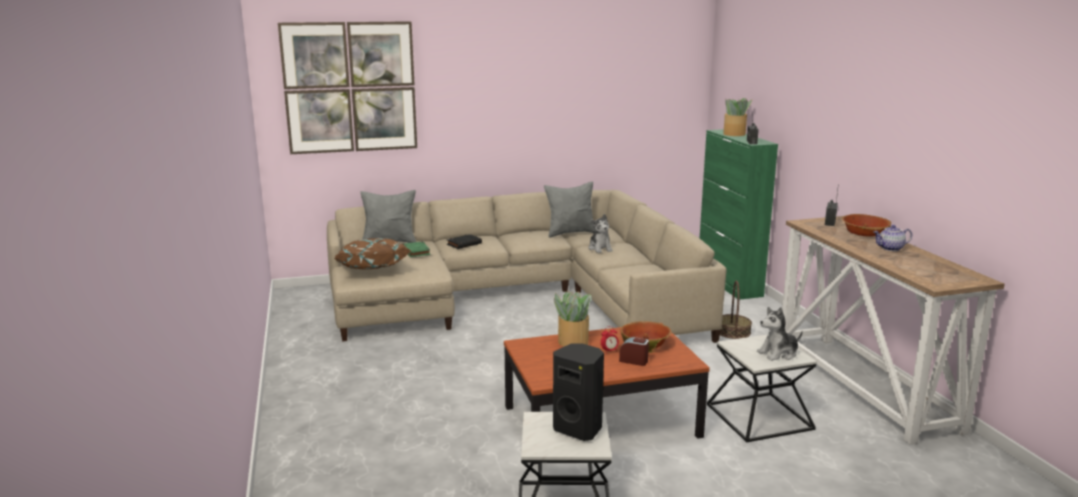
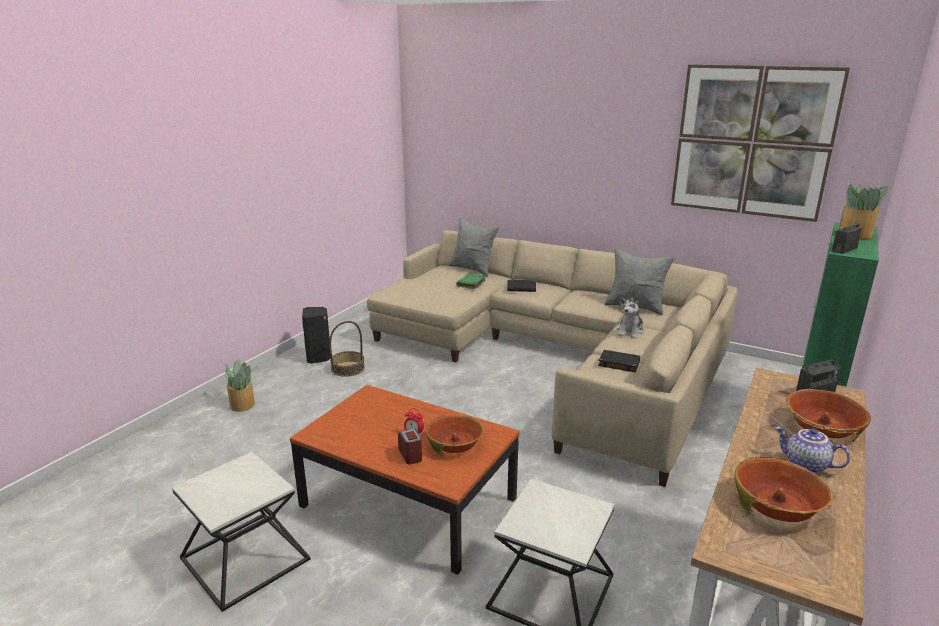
camera: 45 degrees right, 5 degrees up
(350, 87) = (472, 122): picture -> picture (752, 142)
(372, 269) = (414, 288): brown pillow -> none
(572, 342) = (406, 411): potted plant -> potted plant (242, 404)
(579, 429) = (246, 490): black speaker -> black speaker (319, 357)
(633, 268) = (618, 363): none -> black book
(733, 331) = (704, 484): basket -> basket (348, 368)
(778, 353) = (562, 528): plush toy -> none
(916, 265) = (778, 506): none -> bowl

